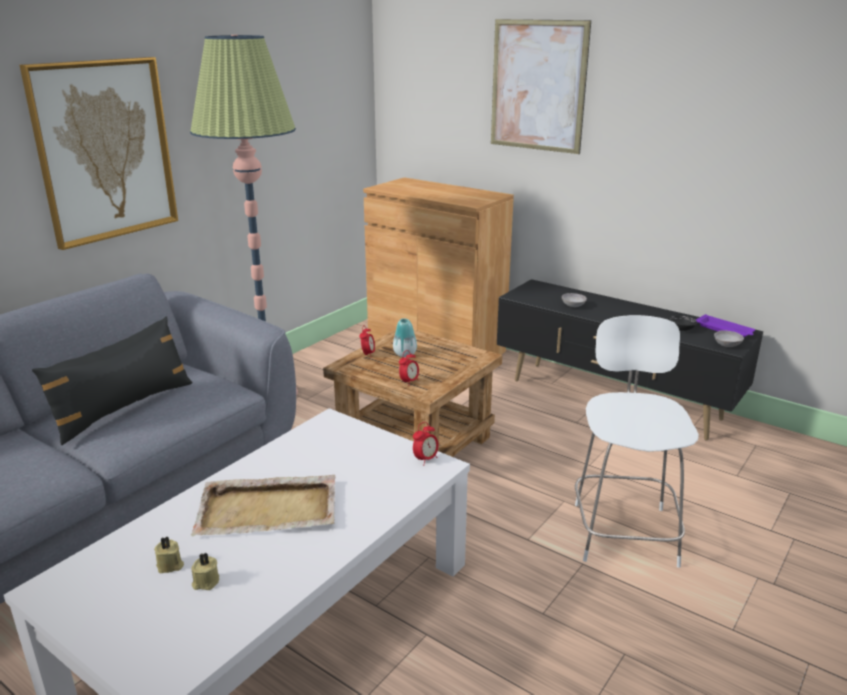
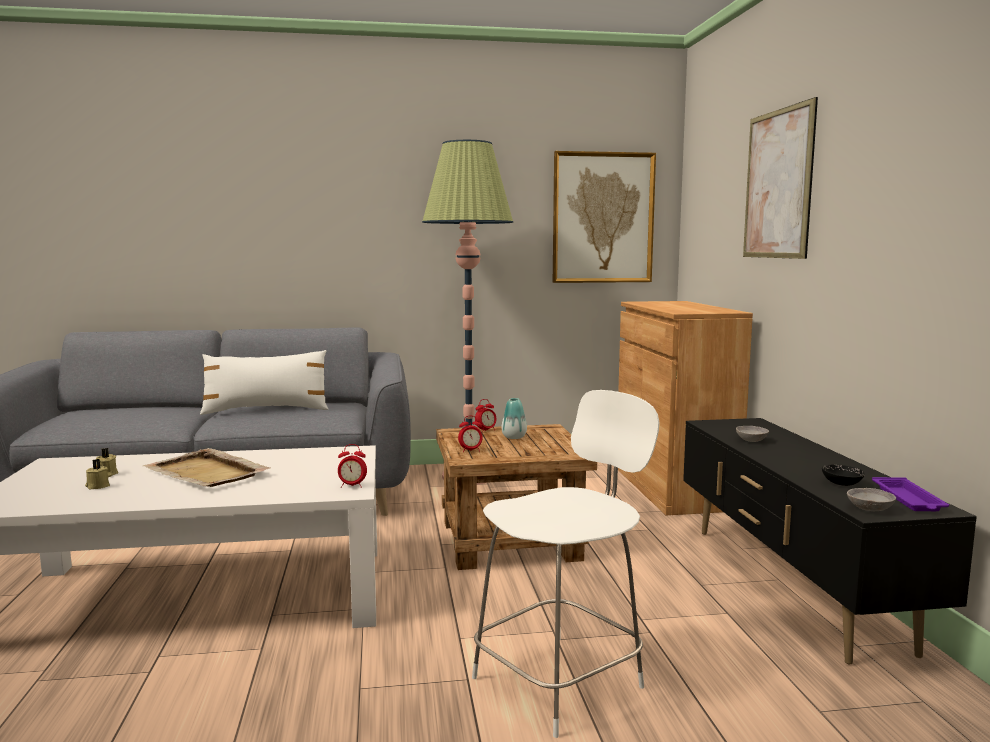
camera: 45 degrees right, 15 degrees down
(105, 150) = (363, 231): picture -> picture (602, 218)
(123, 408) = (266, 410): black pillow -> white pillow

